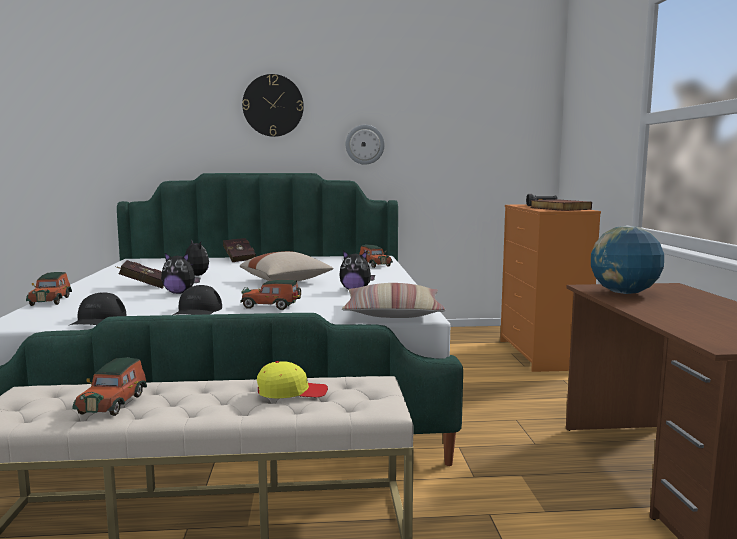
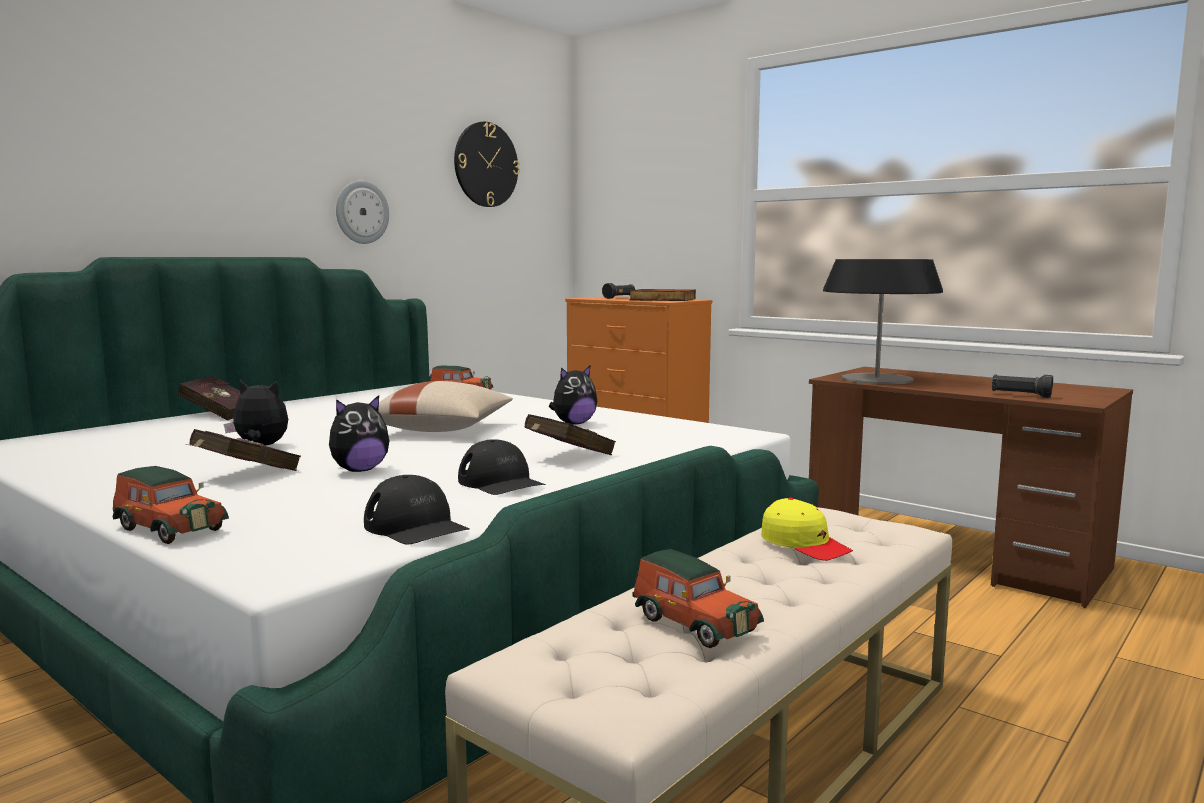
camera: 45 degrees left, 0 degrees up
(272, 306) = (566, 458): toy car -> red book
(273, 105) = (217, 136): wall clock -> wall clock (486, 164)
(291, 392) = (804, 545): yellow cap -> yellow cap turned 105 degrees clockwise
(393, 313) = (716, 437): pillow -> none
(624, 293) = (876, 379): globe -> table lamp
(688, 328) = (1020, 395): none -> black flashlight

